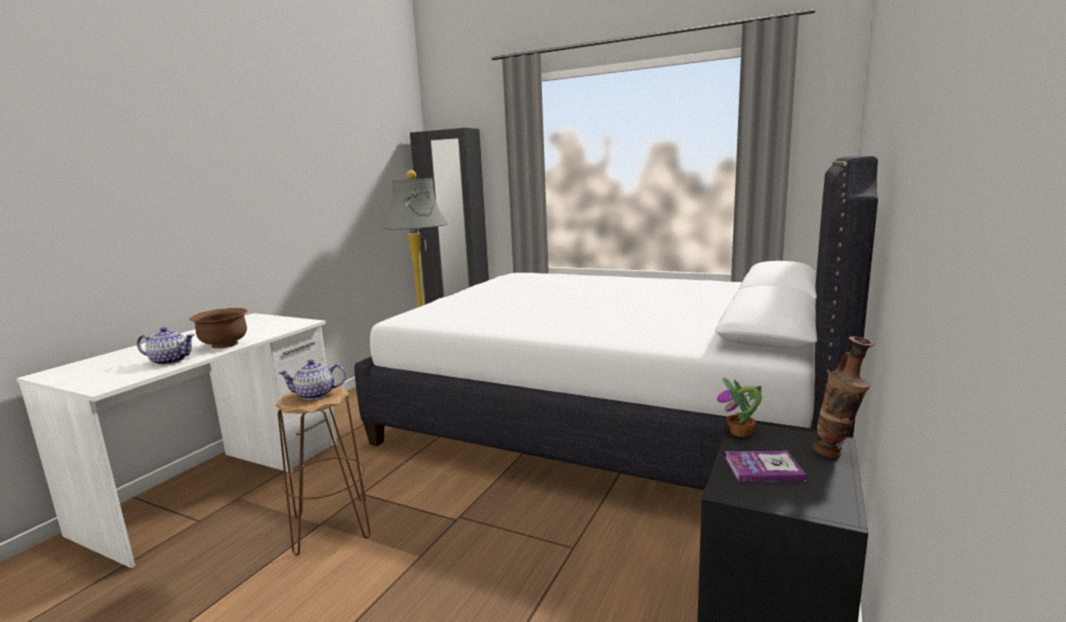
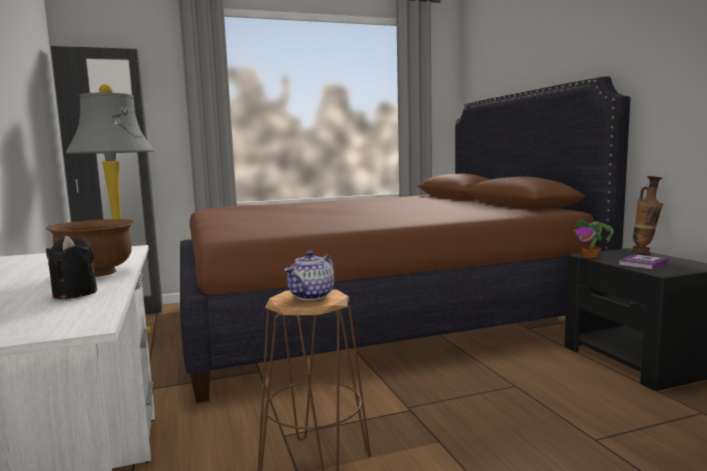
camera: 45 degrees left, 5 degrees down
(170, 361) = (75, 293): teapot -> black candle
(612, 417) = (374, 316): white bed -> brown bed

